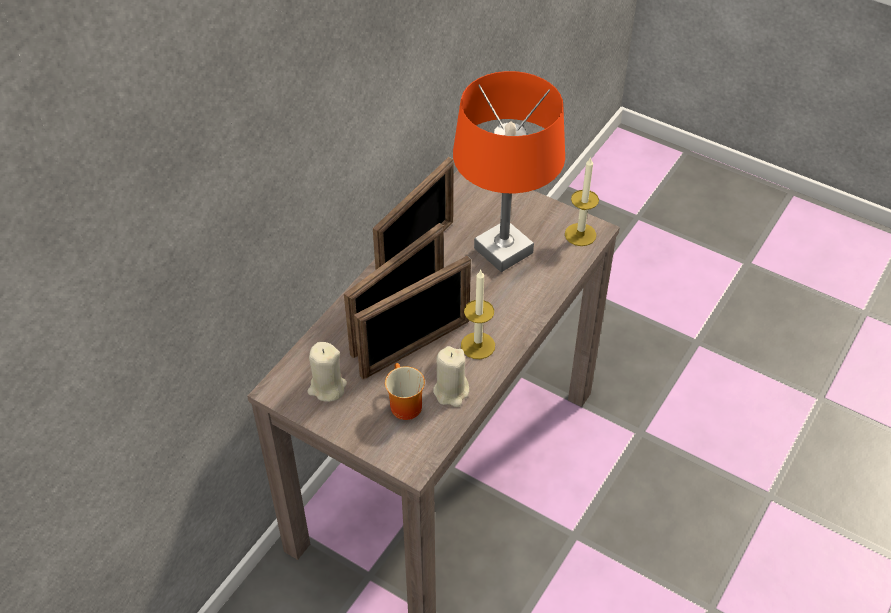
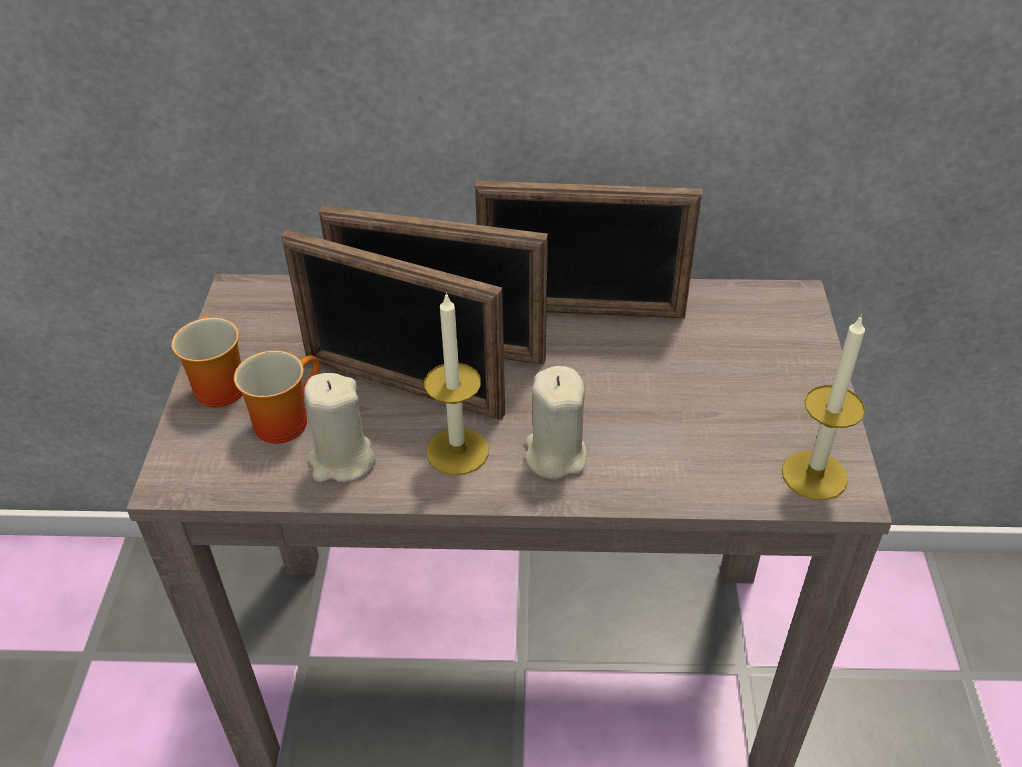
camera: 60 degrees right, 5 degrees down
(327, 388) = (269, 333): beige candle -> beige candle (555, 455)
(353, 425) = (215, 386): none -> mug
(503, 250) = (682, 397): orange table lamp -> none

